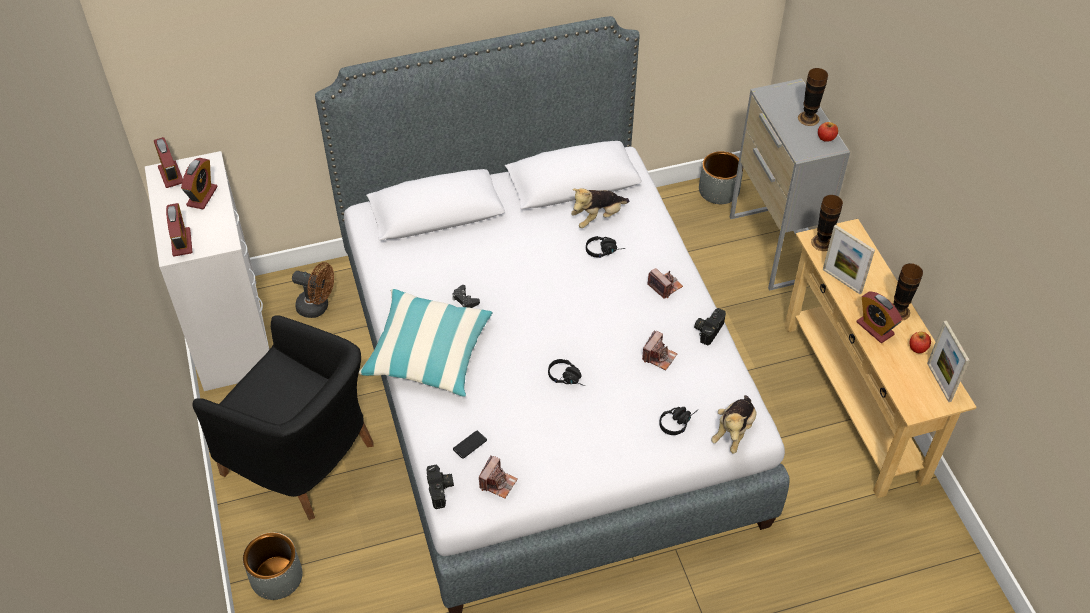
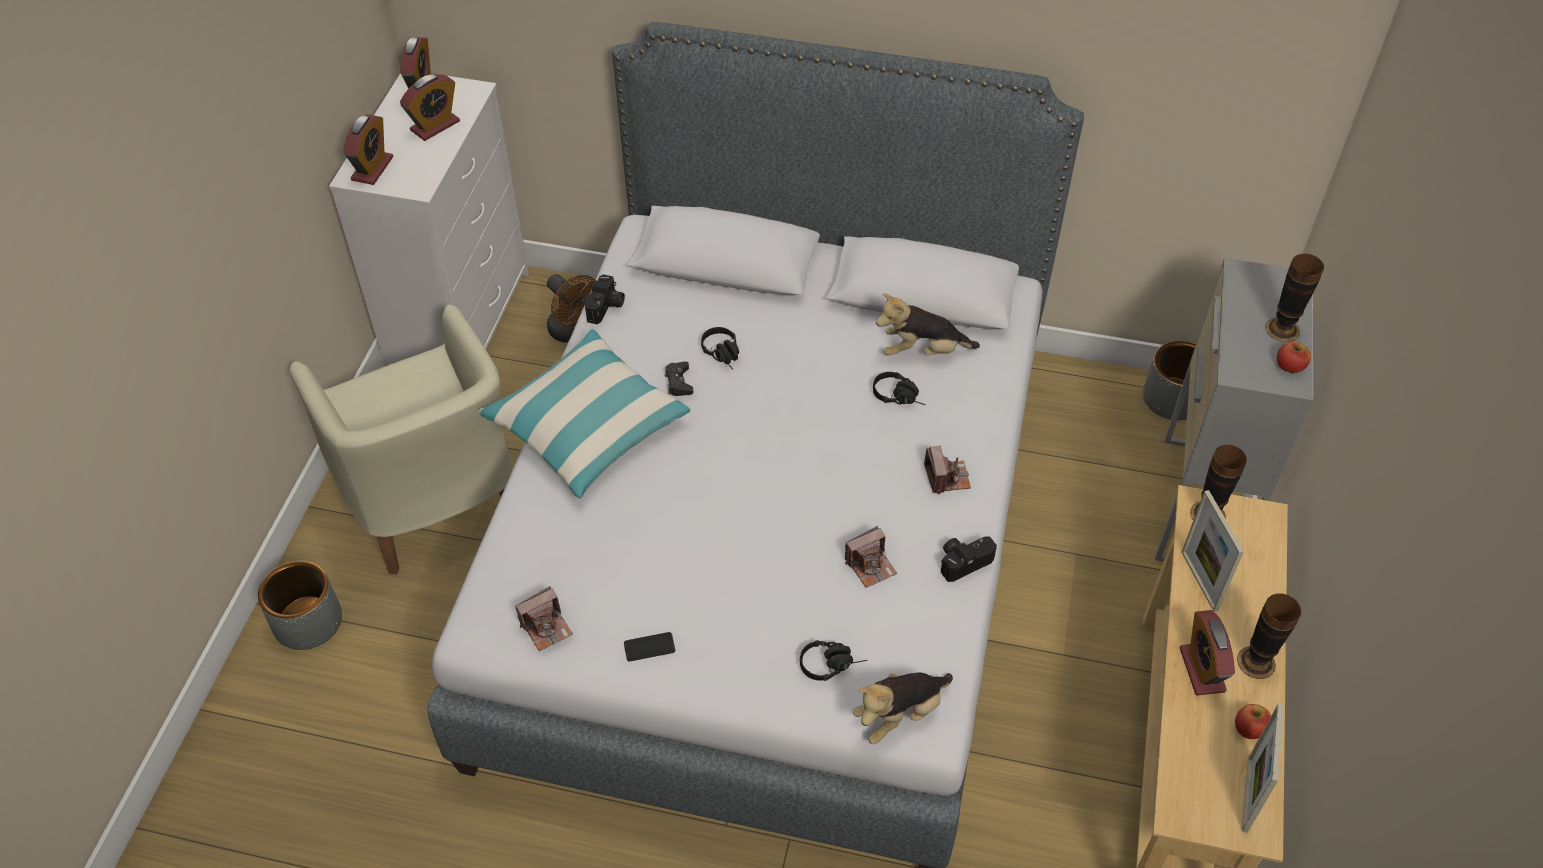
camera: 30 degrees right, 0 degrees up
(303, 459) = (433, 499): black armchair -> beige armchair
(441, 490) = (475, 602): camera -> camera (606, 308)
(470, 445) = (548, 563): phone -> phone (649, 647)
(568, 378) = (731, 537): black headphones -> black headphones (724, 355)

